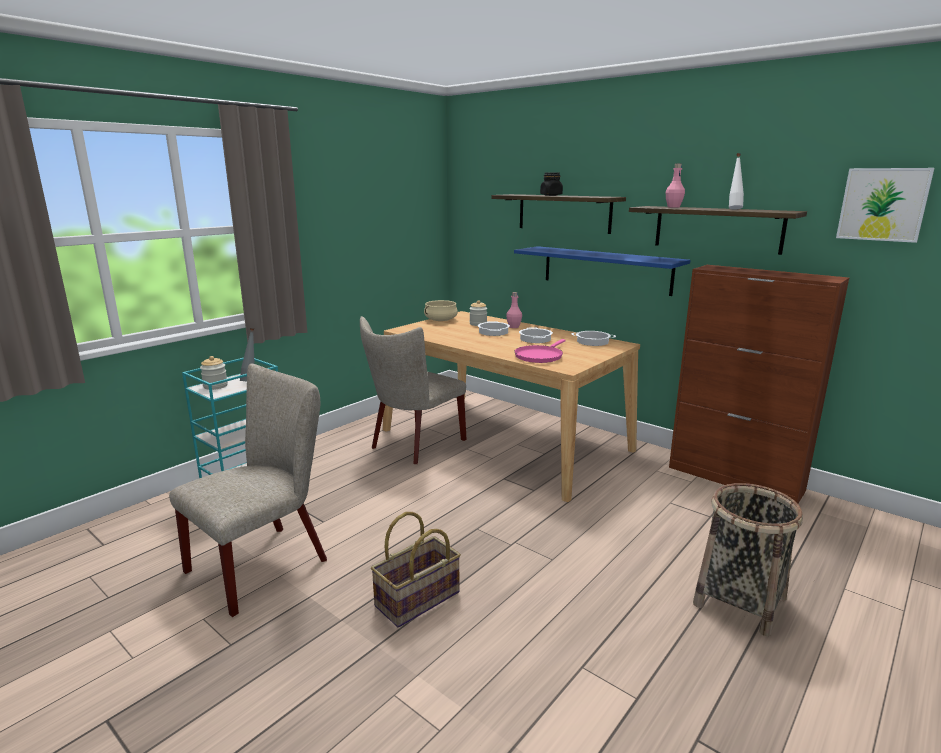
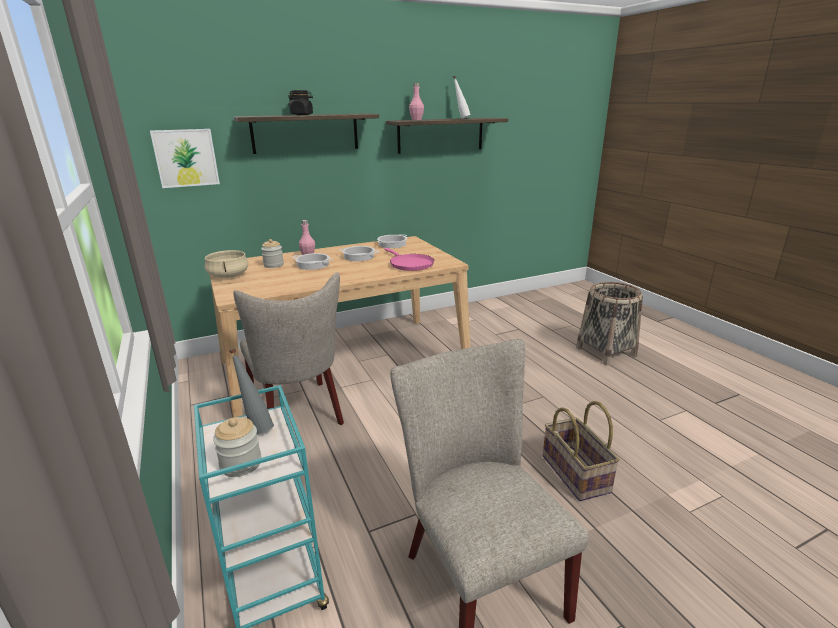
camera: 65 degrees left, 5 degrees up
(606, 270) = (357, 182): blue shelf -> none
(735, 479) = (481, 307): brown cabinet -> none
(883, 204) = (525, 111): picture -> picture (186, 158)

